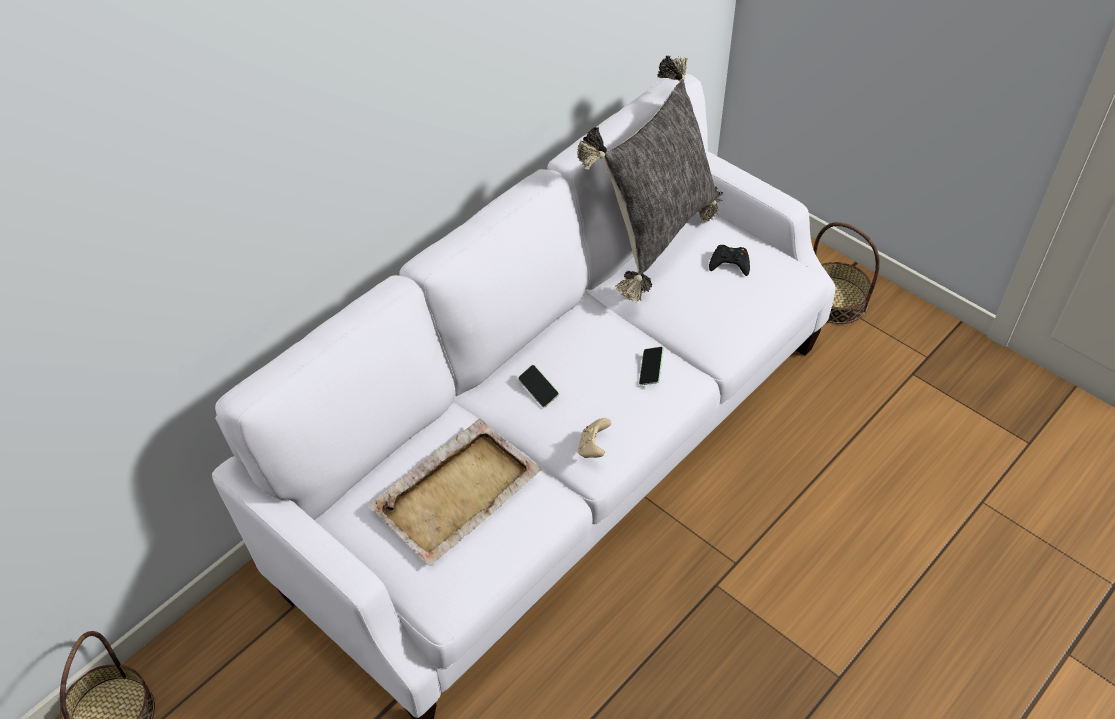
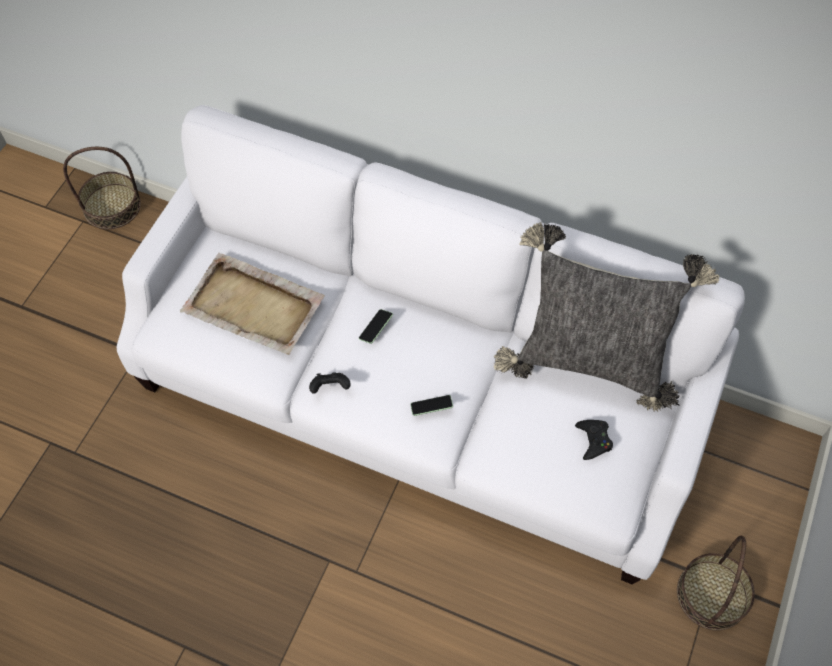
camera: 70 degrees right, 10 degrees up
(593, 448) = (330, 388): beige game controller -> black game controller

